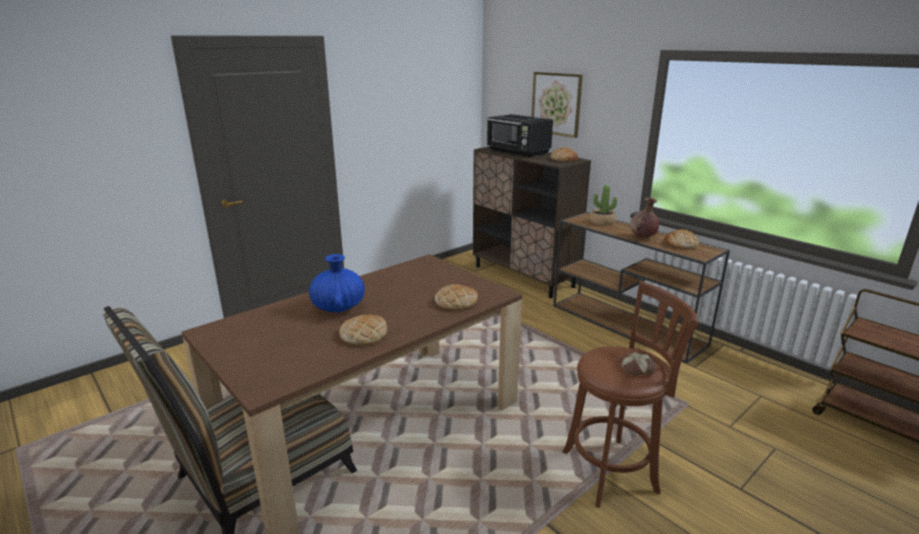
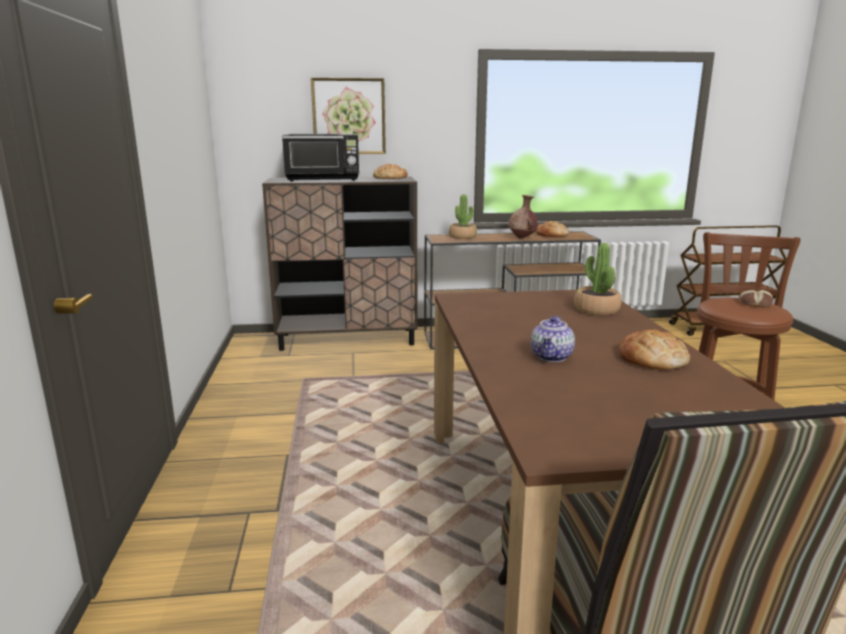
camera: 55 degrees left, 5 degrees down
(339, 307) = (552, 357): blue vase -> teapot
(456, 302) = (596, 310): bread -> potted plant

